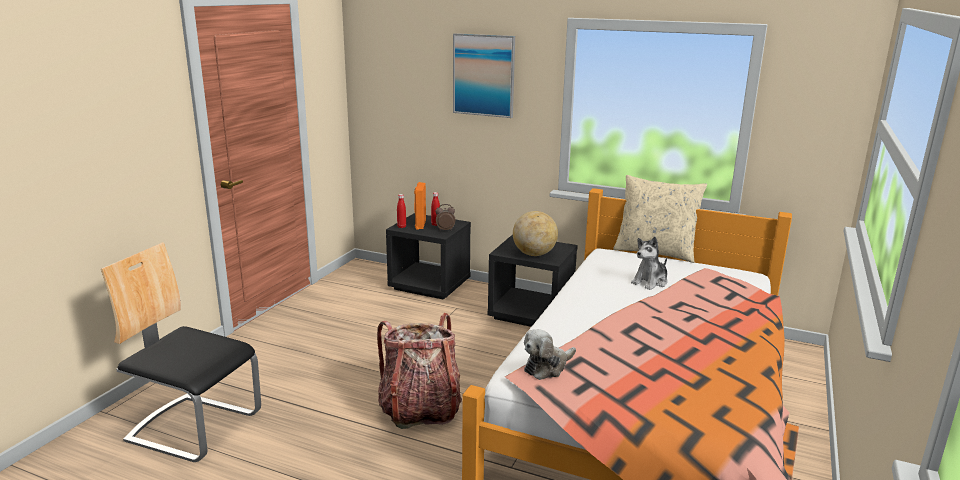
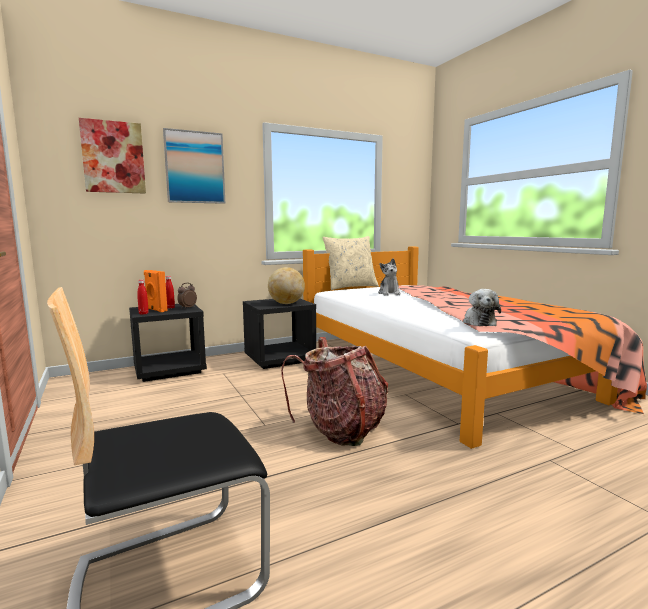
camera: 50 degrees left, 10 degrees down
(410, 64) = (113, 157): none -> picture

